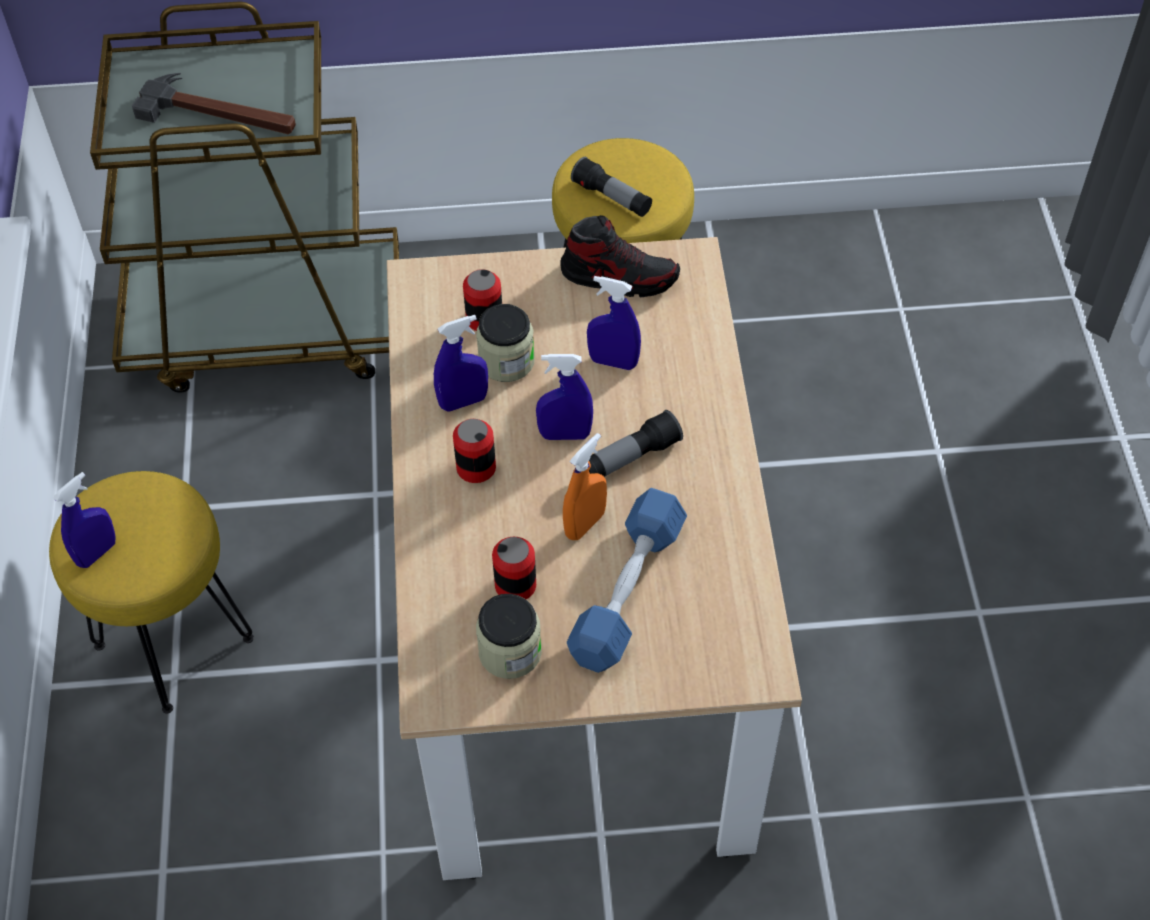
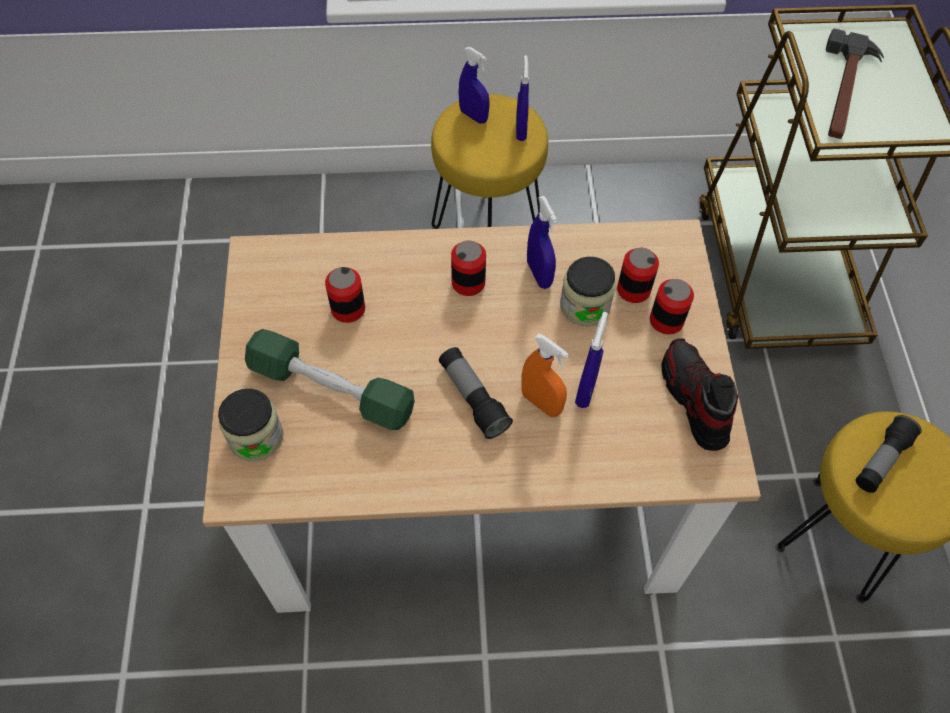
camera: 90 degrees right, 5 degrees up
(510, 652) = (286, 304): jar -> jar (256, 437)
(524, 293) = (666, 320): none -> can
(565, 435) = (501, 348): blue spray bottle -> blue spray bottle (521, 130)
(585, 524) = (404, 360): orange spray bottle -> orange spray bottle (541, 403)
(619, 277) = (694, 400): shoe -> shoe turned 150 degrees clockwise
(627, 591) = (332, 390): blue dumbbell -> green dumbbell

